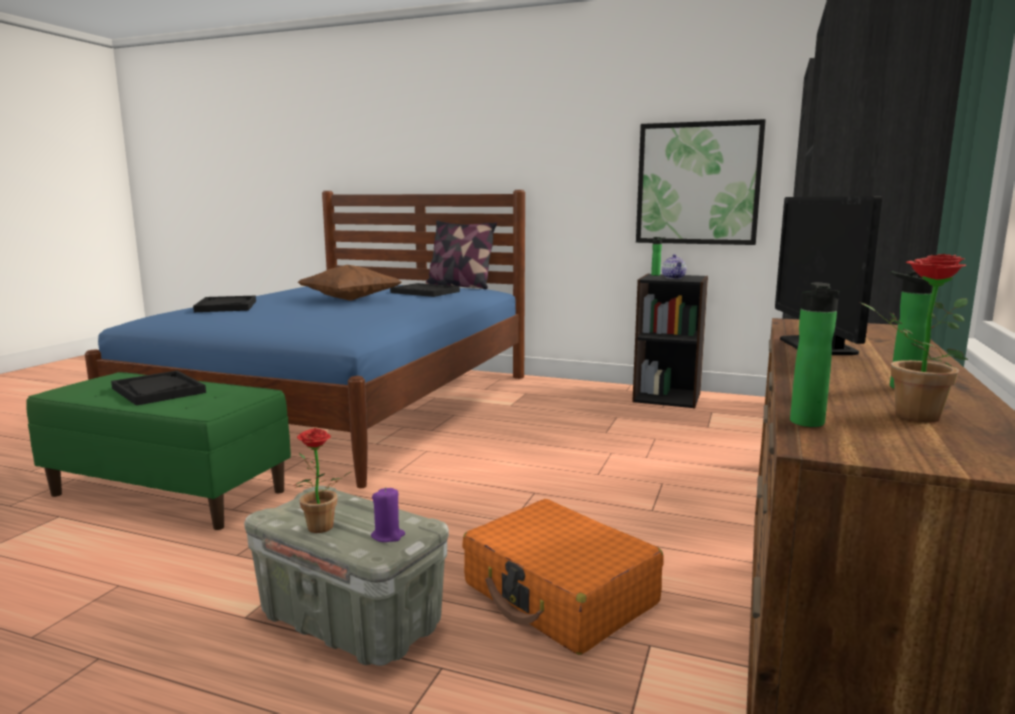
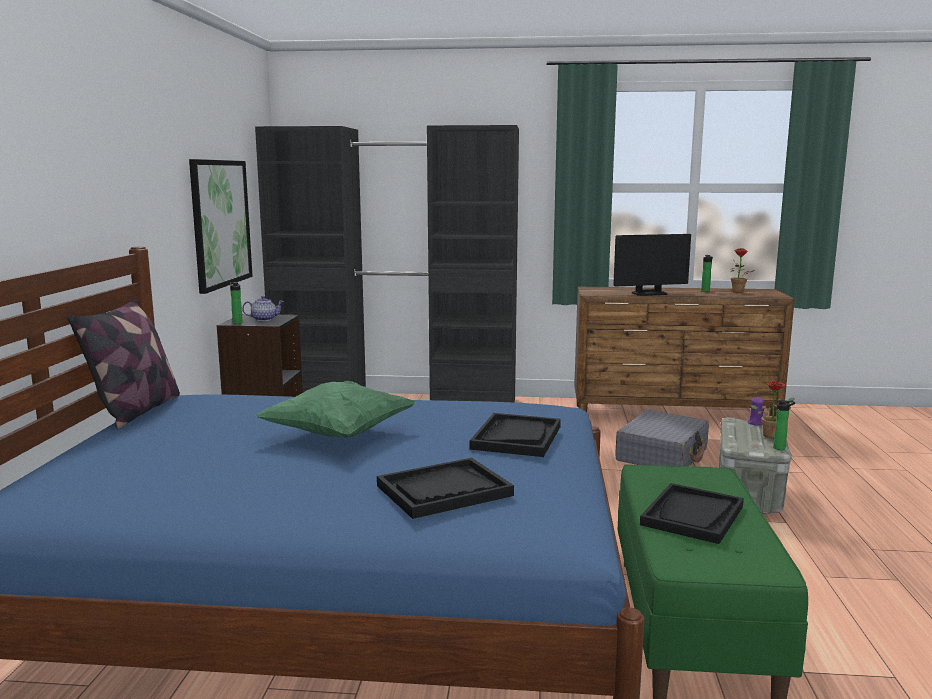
camera: 105 degrees left, 0 degrees up
(350, 299) = (338, 435): brown pillow -> green pillow
(425, 292) = (246, 411): black tray -> black tray (516, 437)
(560, 594) = (662, 455): orange suitcase -> grey suitcase
(808, 424) = (763, 296): bottle -> bottle (781, 448)

